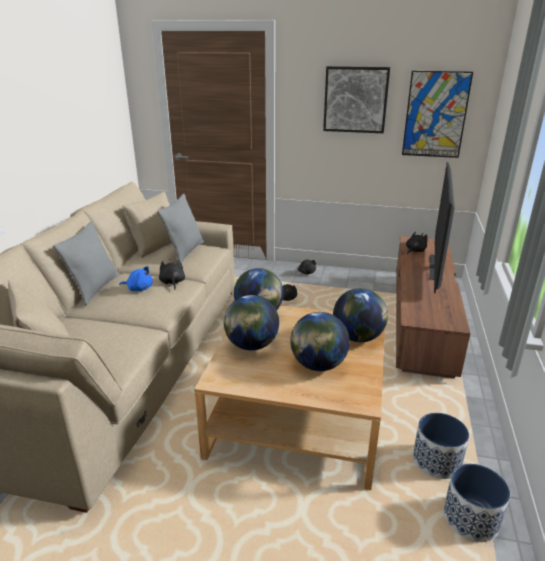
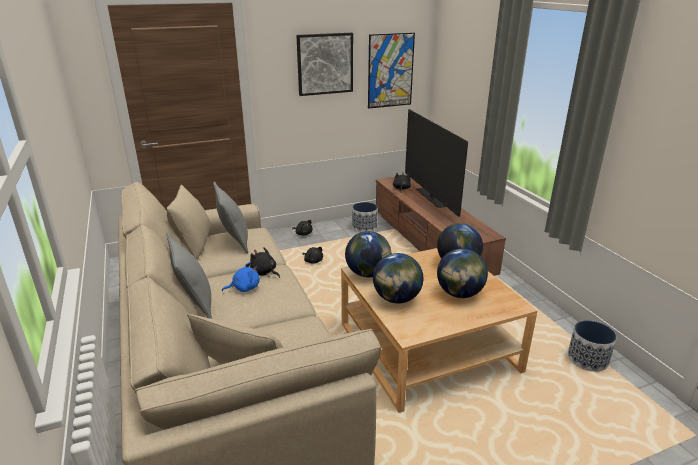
camera: 35 degrees left, 0 degrees up
(437, 461) = (538, 335): planter -> planter (364, 227)

